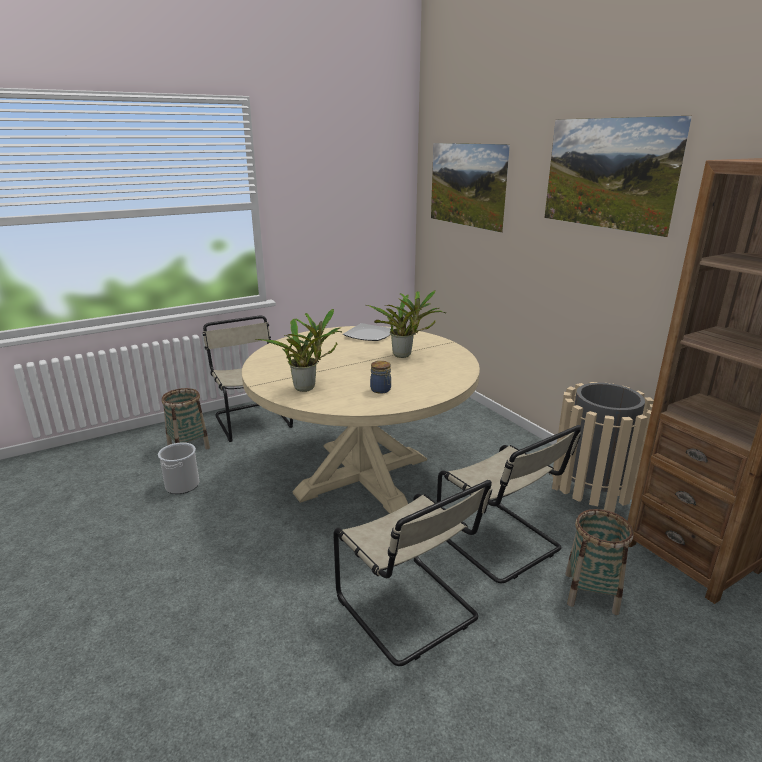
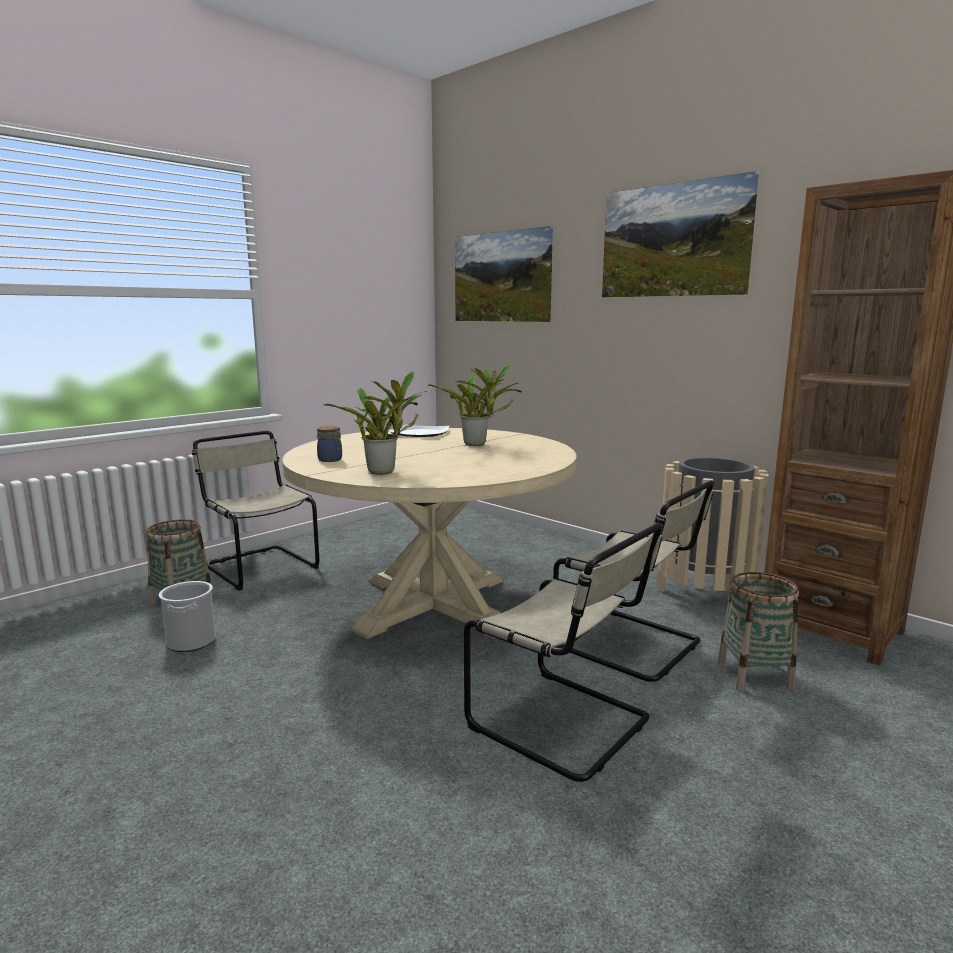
camera: 15 degrees left, 10 degrees down
(381, 390) = (477, 467): jar -> jar (331, 460)

